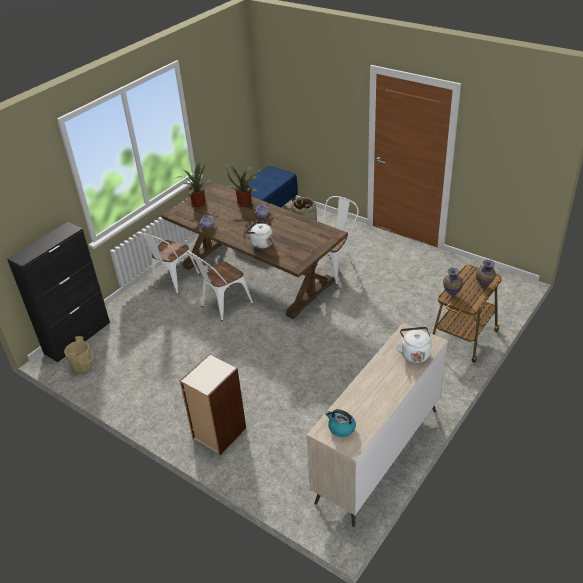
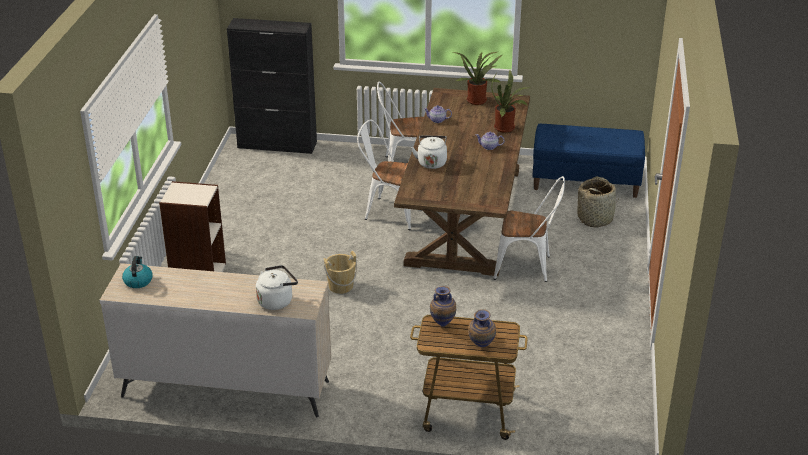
camera: 60 degrees right, 5 degrees down
(82, 365) = (241, 162): beige bucket -> beige bucket (340, 286)

